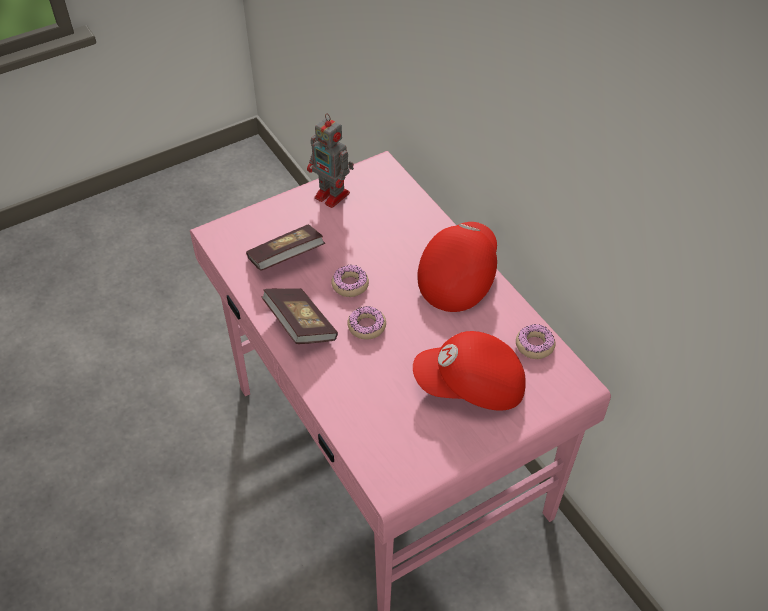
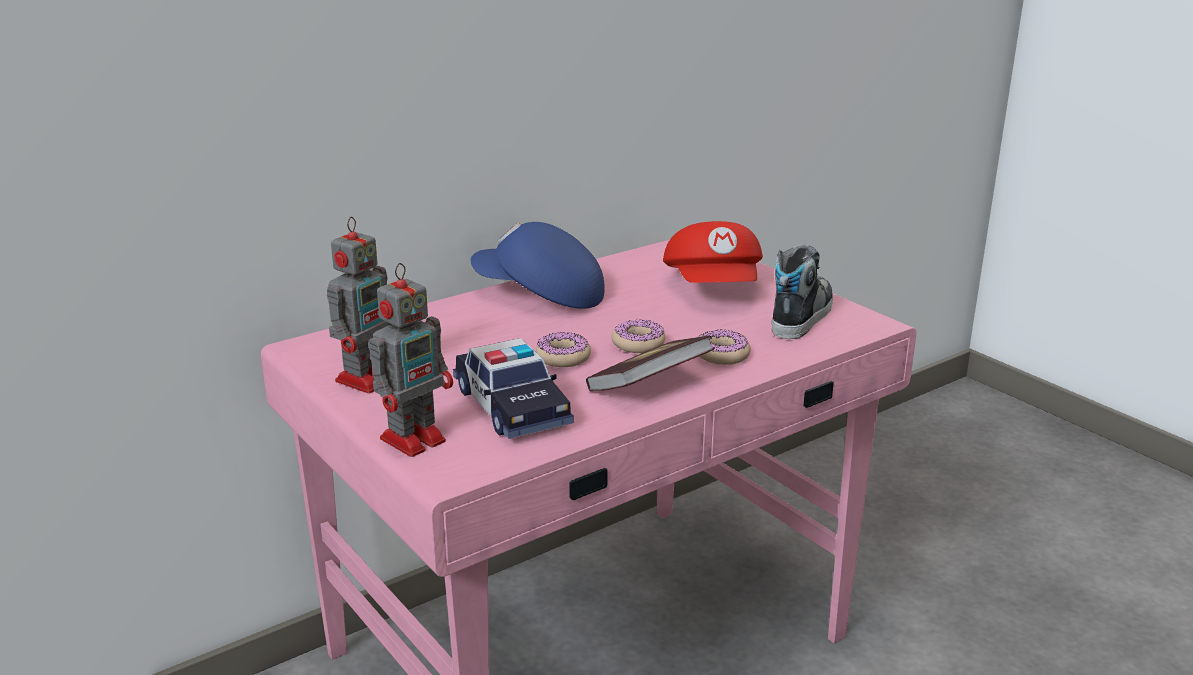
camera: 95 degrees left, 25 degrees down
(256, 219) = (415, 438): none -> toy robot
(286, 258) = (511, 406): book -> toy car
(409, 437) = (800, 315): none -> shoe
(457, 276) = (540, 296): red cap -> blue cap
(534, 345) = (643, 260): donut -> donut (722, 355)

